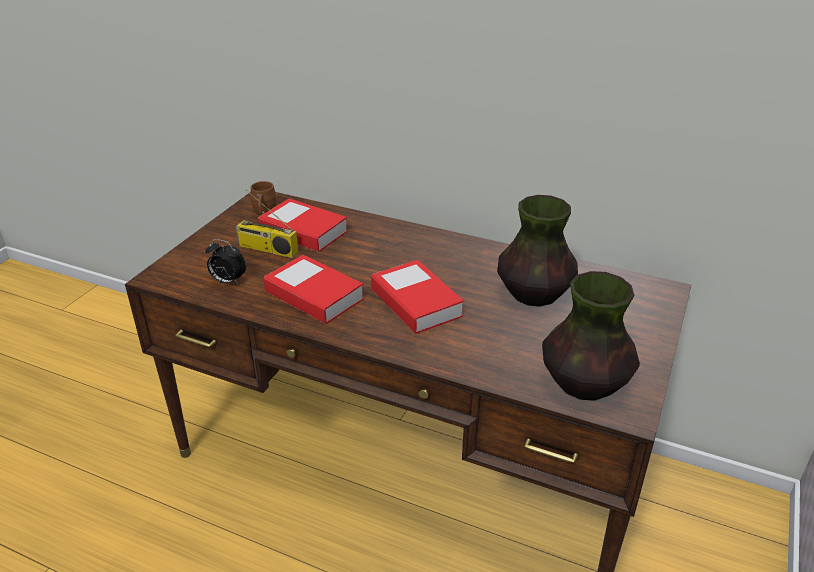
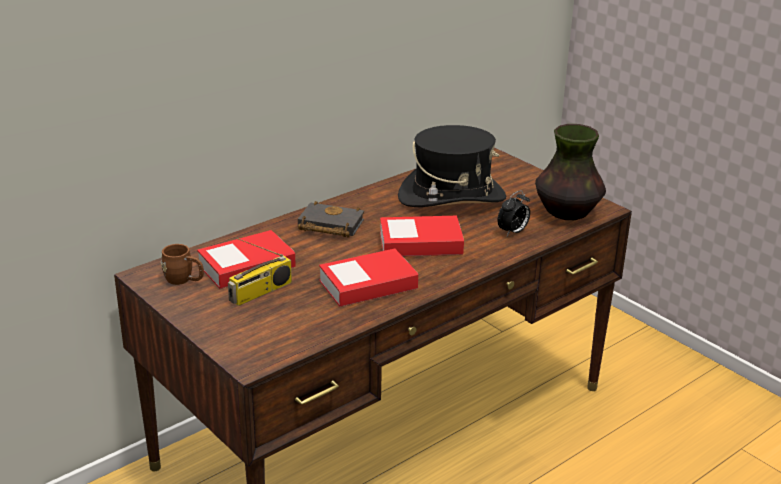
camera: 65 degrees left, 5 degrees down
(228, 281) = (301, 324): alarm clock -> alarm clock (513, 232)
(406, 246) = (328, 225): none -> black book
(533, 295) = (451, 197): vase -> black hat

